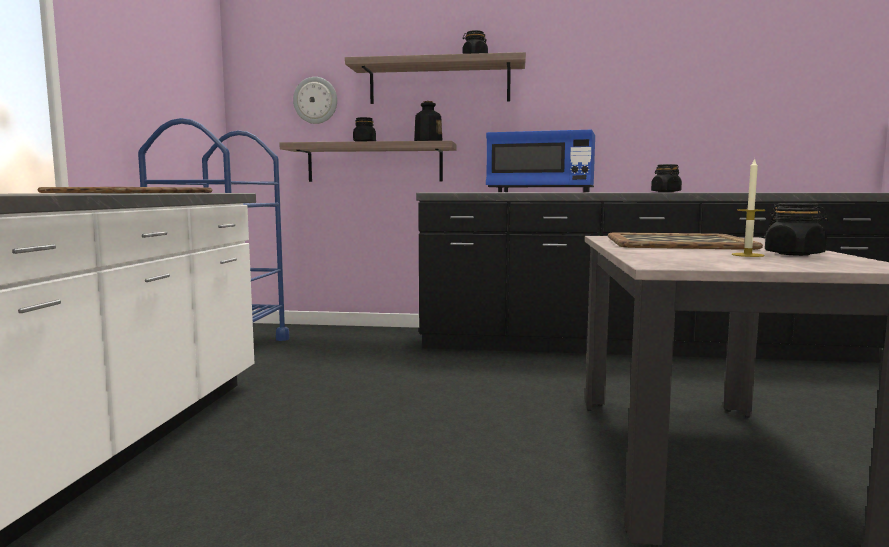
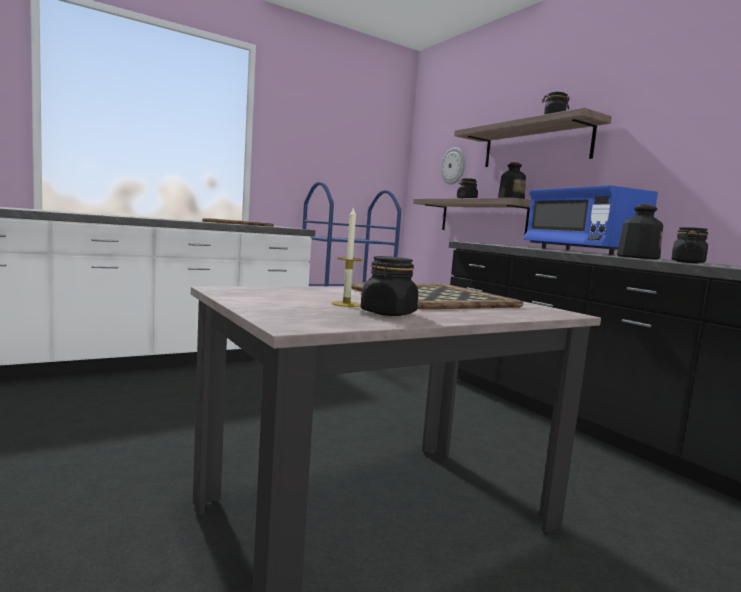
camera: 50 degrees right, 0 degrees up
(623, 192) = (637, 257): none -> bottle

